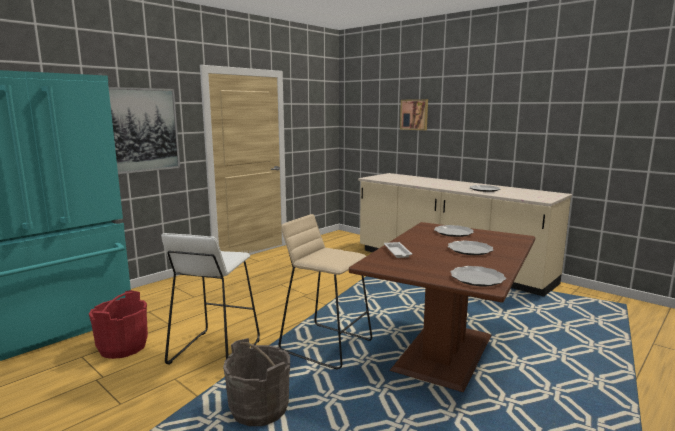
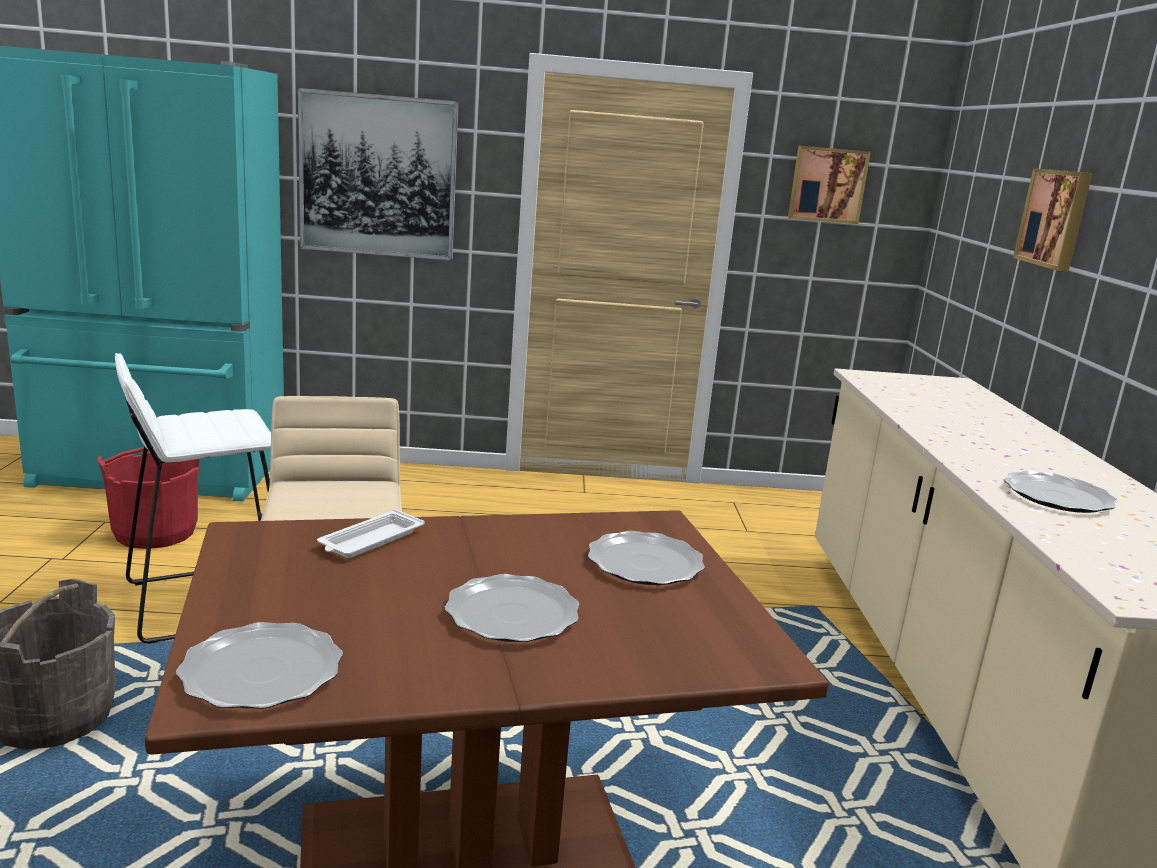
camera: 45 degrees right, 5 degrees up
(310, 113) = (827, 184): none -> picture

